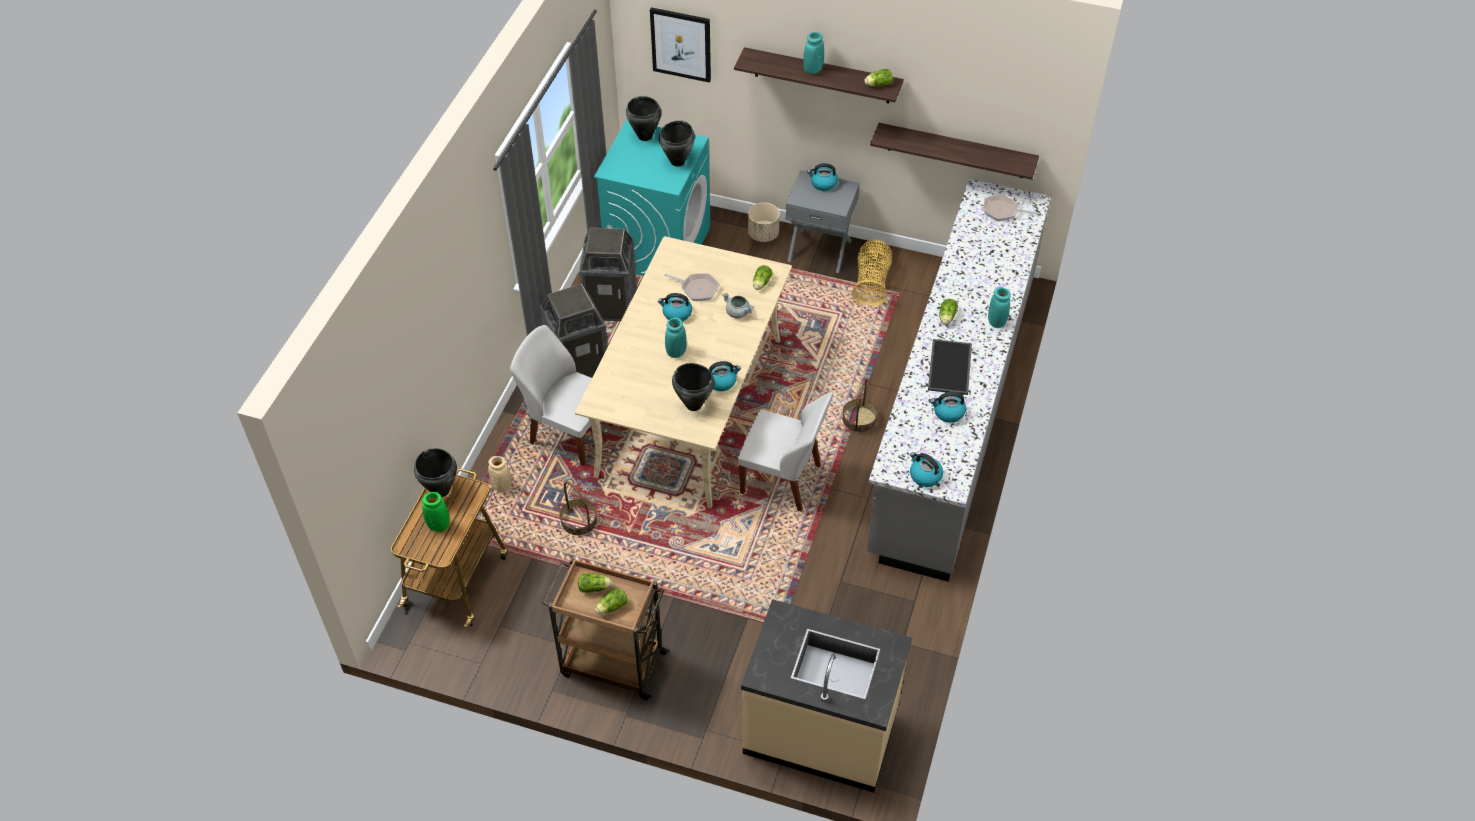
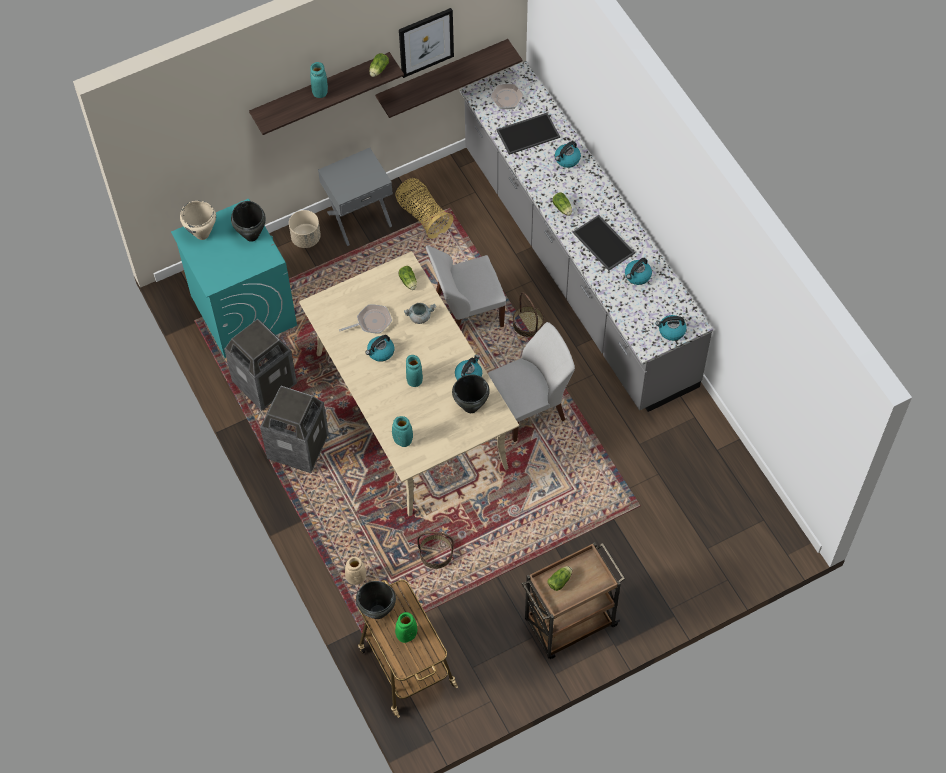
camera: 45 degrees left, 10 degrees up
(570, 432) = (354, 500): white chair -> white chair (466, 313)
(611, 607) = (584, 583): lettuce -> none
(645, 136) = (202, 234): black cooking pot -> beige cooking pot
(681, 44) = (191, 142): picture -> picture (426, 42)
(821, 731) = (733, 547): beige counter -> none
(823, 183) = (346, 168): kettle -> kettle (567, 159)
(987, 246) = (528, 133): none -> tray
(996, 322) = (595, 186): turquoise vase -> turquoise vase (403, 440)

